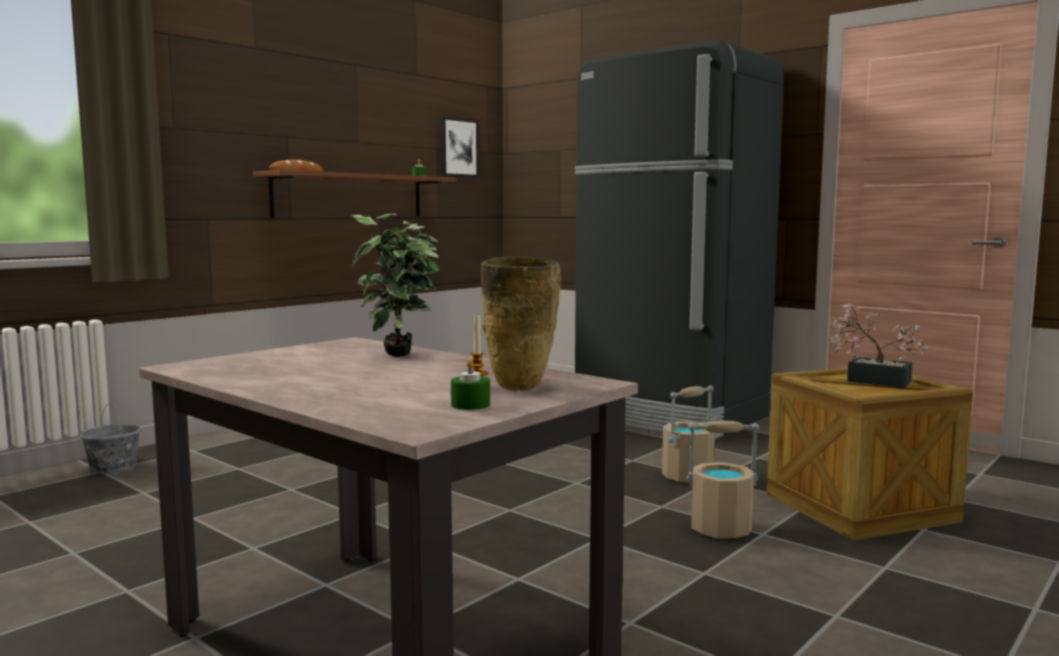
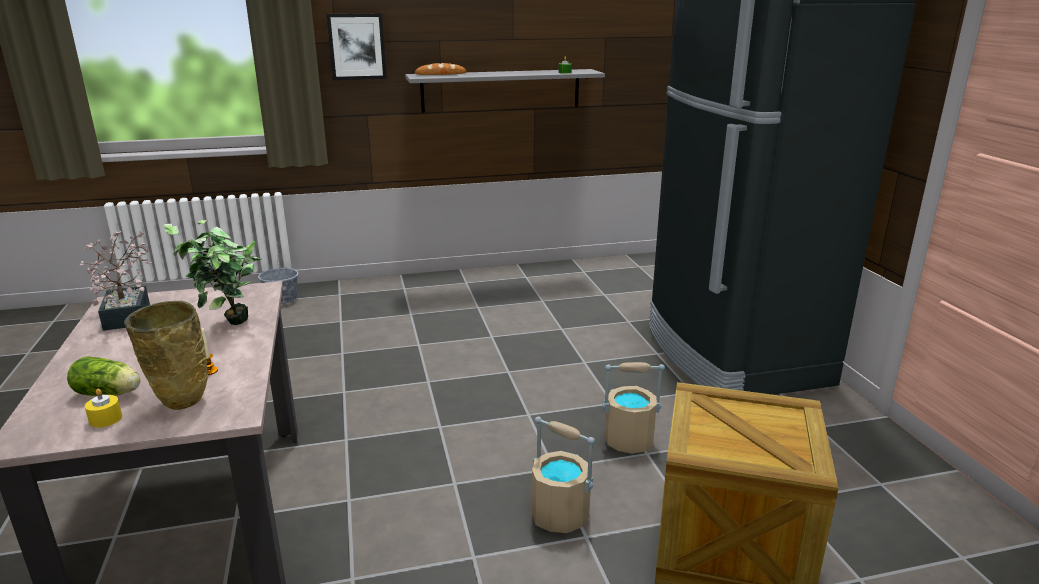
camera: 35 degrees right, 15 degrees up
(349, 196) = (501, 90): brown shelf -> grey shelf
(415, 396) = (110, 393): none -> lettuce
(458, 148) = (631, 35): picture -> picture (357, 46)
(470, 405) = (105, 419): green candle -> yellow candle
(871, 380) = (759, 428): potted plant -> potted plant (129, 313)

